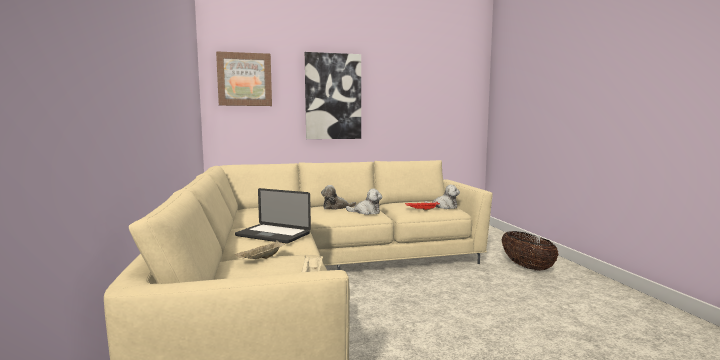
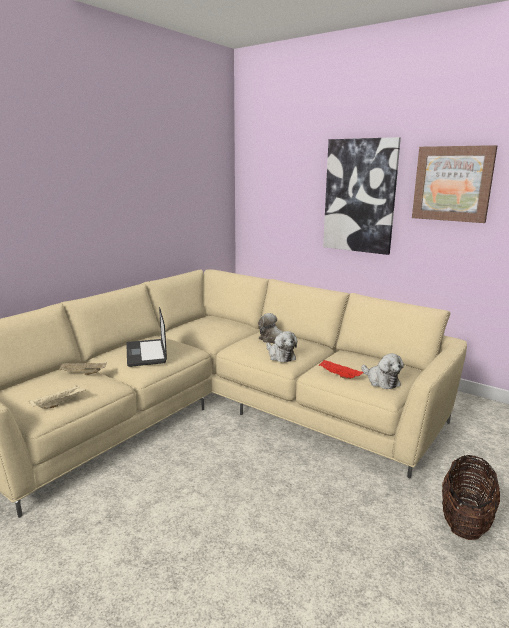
camera: 50 degrees right, 10 degrees up
(244, 79) = (270, 174): picture -> picture (452, 184)

